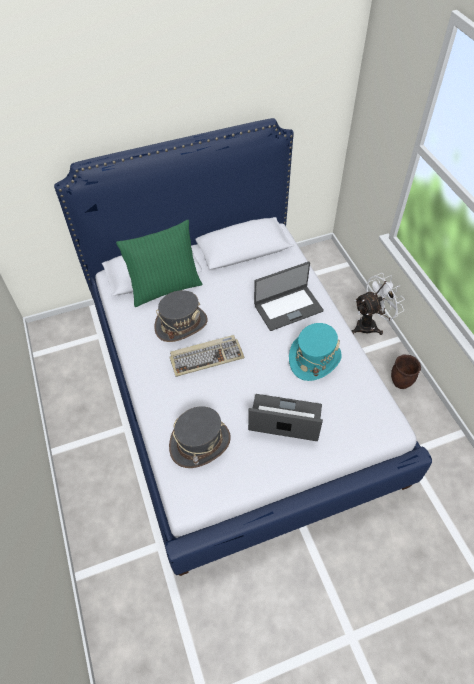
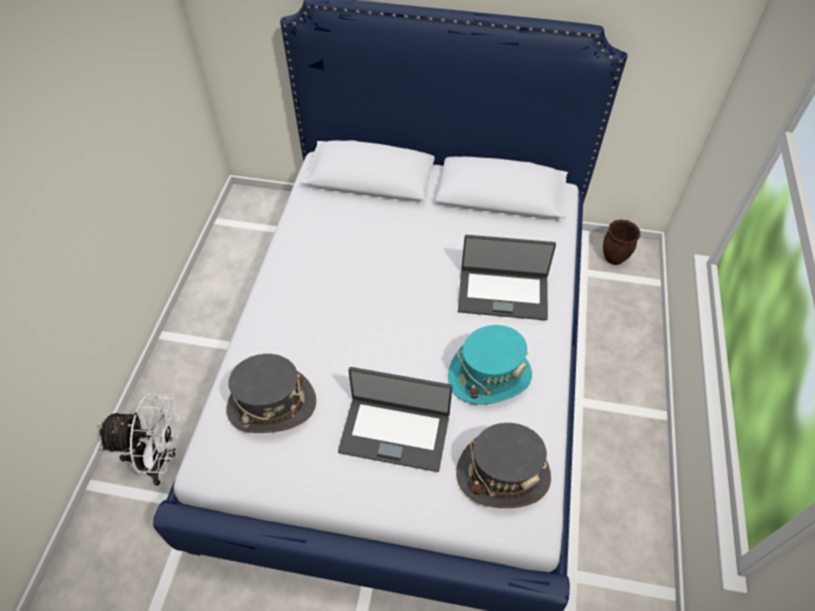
camera: 30 degrees right, 0 degrees up
(165, 287) = (370, 201): green pillow -> none
(181, 324) = (356, 253): grey hat -> grey hat (503, 473)
(206, 356) = (357, 305): keyboard -> none
(285, 419) = (395, 432): laptop -> laptop turned 150 degrees clockwise
(370, 324) = (637, 376): white fan -> white fan (159, 460)
(401, 382) = (628, 475): brown planter -> brown planter (614, 258)

